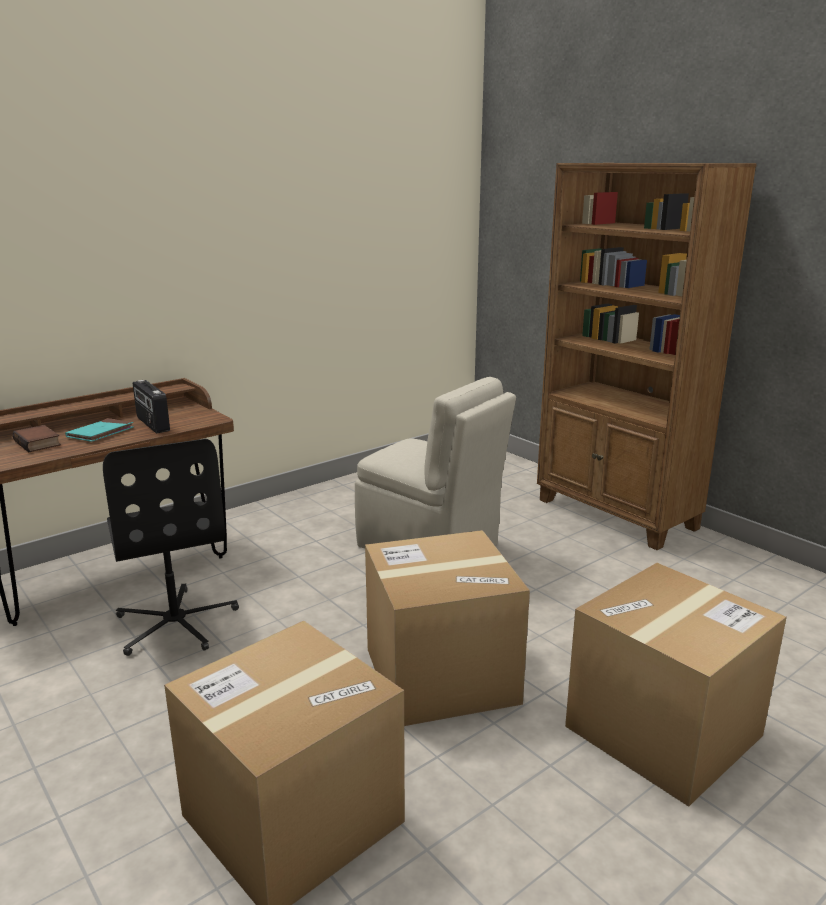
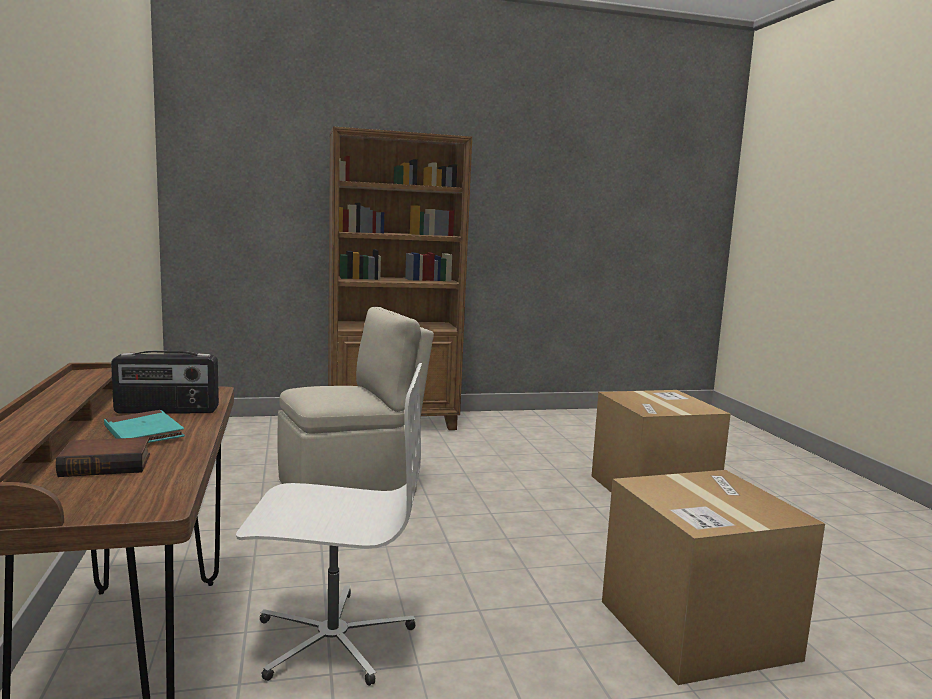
camera: 65 degrees left, 10 degrees down
(176, 623) = (332, 638): black office chair -> white office chair
(441, 675) = (550, 532): cardboard box -> none

